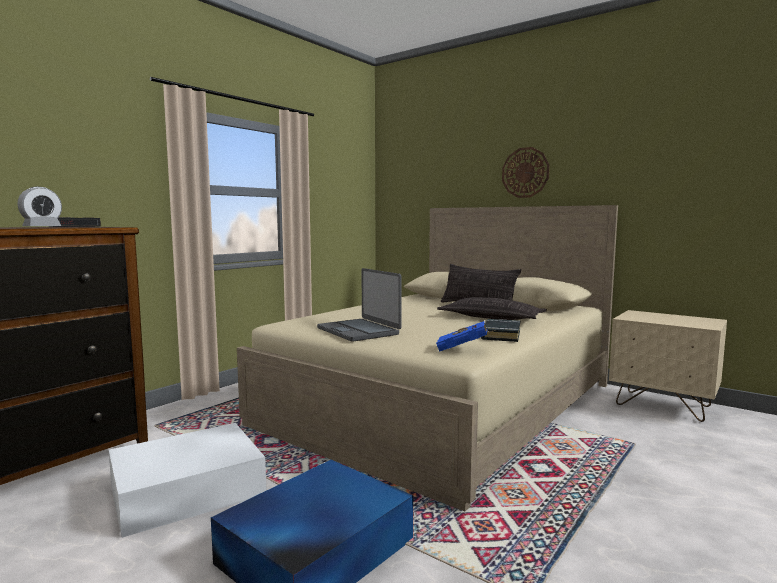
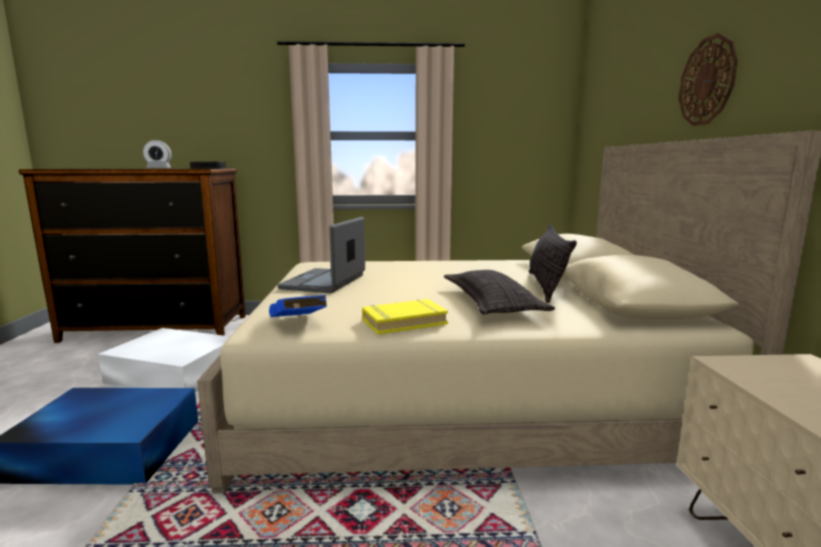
camera: 50 degrees right, 5 degrees up
(500, 334) = (404, 322): black book -> yellow book

